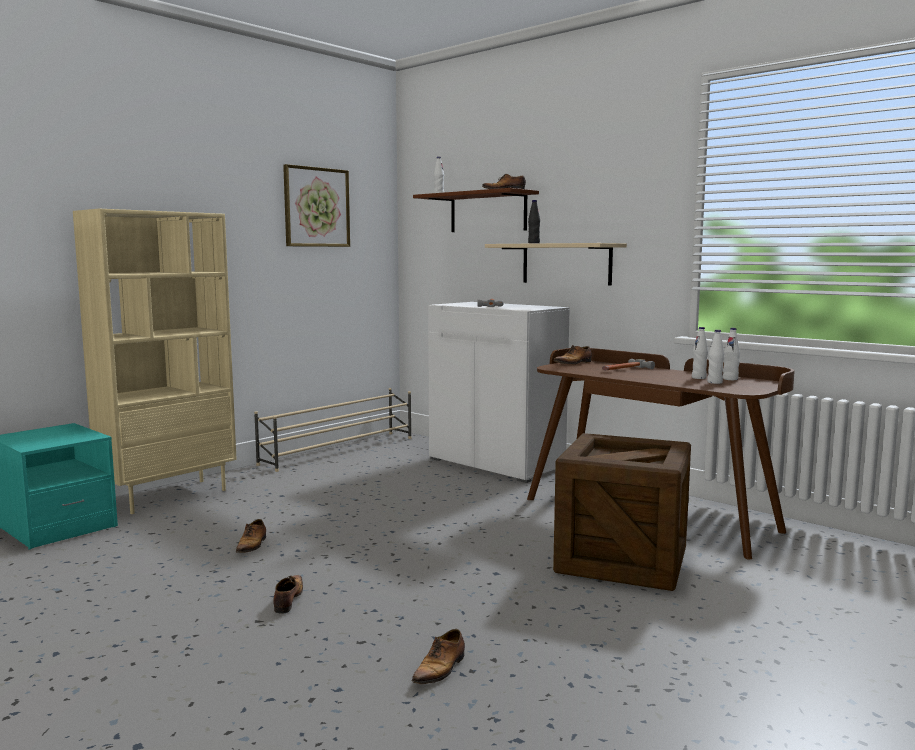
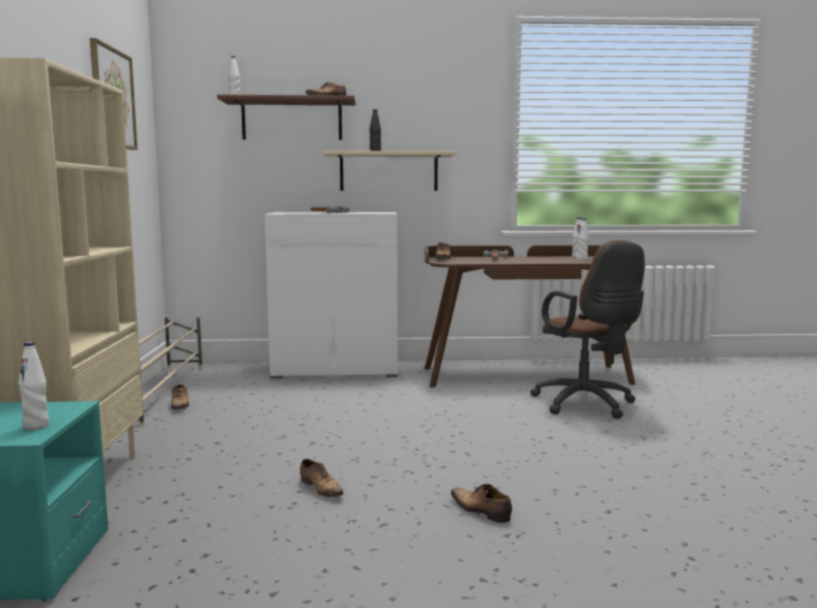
camera: 45 degrees left, 0 degrees up
(440, 669) = (690, 502): shoe -> shoe (180, 405)
(622, 560) = (587, 405): crate -> brown office chair
(699, 378) = (560, 258): white bottle -> white bottle (36, 426)

